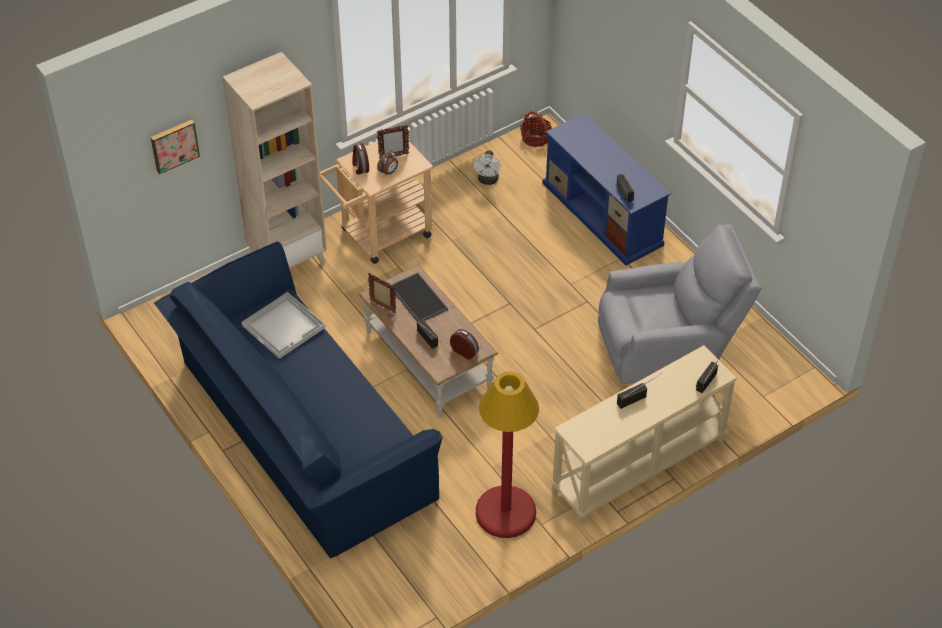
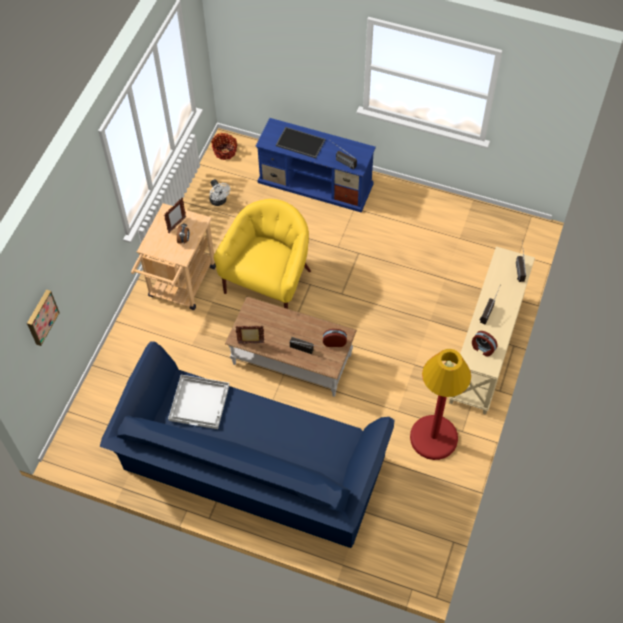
camera: 35 degrees left, 10 degrees up
(288, 259) = (129, 343): beige bookcase -> none
(360, 167) = (160, 247): alarm clock -> alarm clock (482, 348)
(417, 298) = (268, 322): tray -> tray (299, 143)
(470, 278) = (269, 281): none -> yellow armchair
(668, 345) = (434, 254): grey armchair -> none

